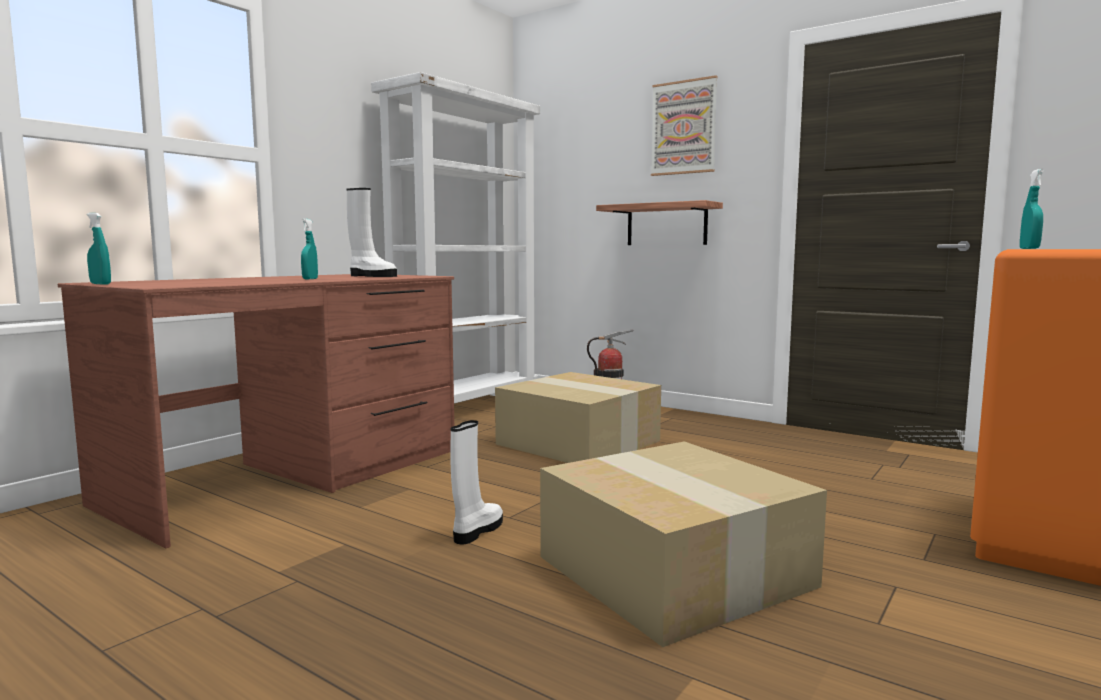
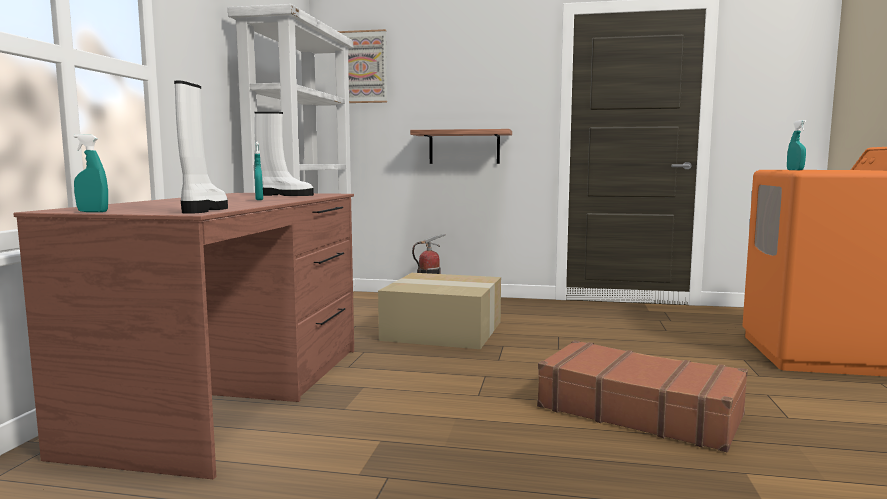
camera: 25 degrees left, 0 degrees up
(477, 531) = (470, 409): white boot -> white boot (204, 210)
(669, 570) = (638, 411): cardboard box -> brown suitcase
(684, 128) = (477, 69): picture -> picture (361, 67)

